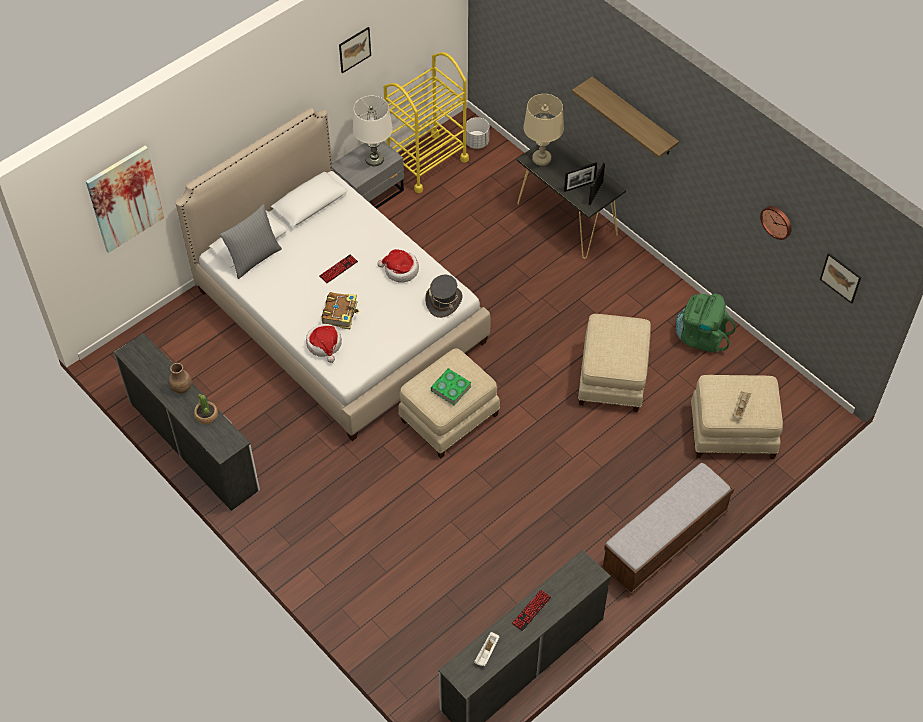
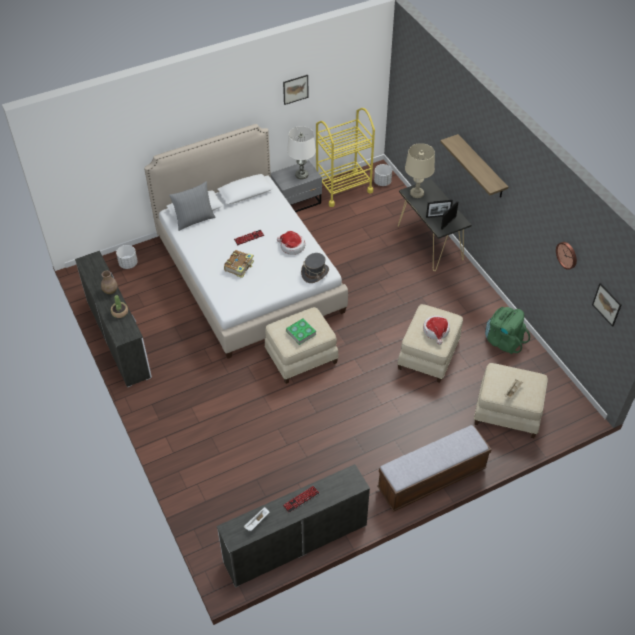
camera: 15 degrees right, 5 degrees down
(125, 199) = (106, 154): picture -> none
(167, 335) = (128, 264): none -> white planter
(324, 345) = (221, 284): hat -> hat (436, 331)

